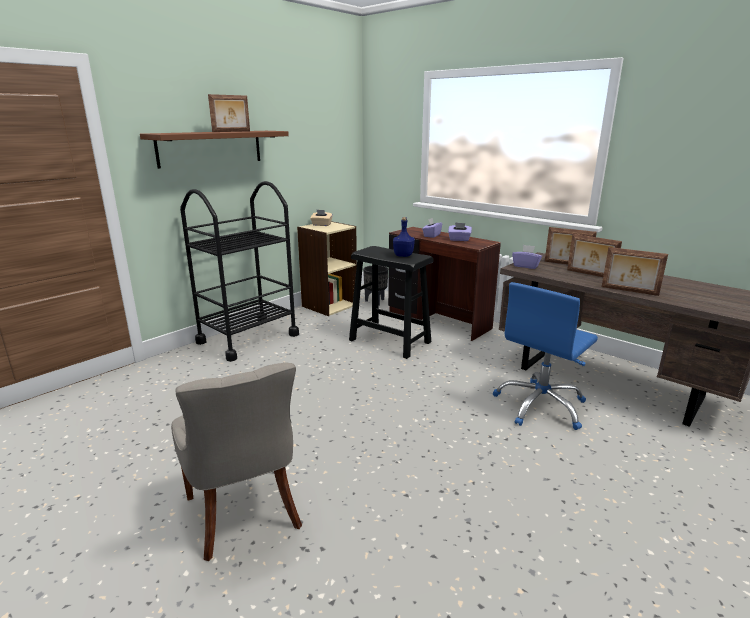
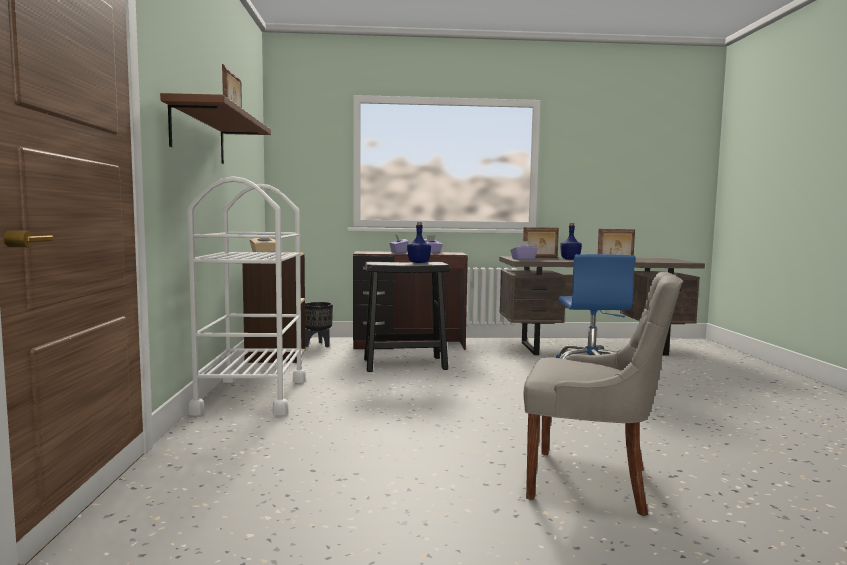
camera: 45 degrees left, 15 degrees down
(248, 338) = (252, 396): black cart -> white cart
(590, 274) = (570, 259): picture frame -> blue bottle

